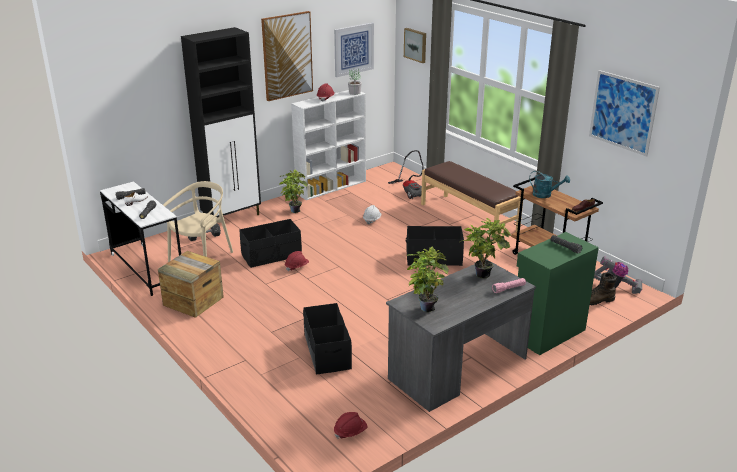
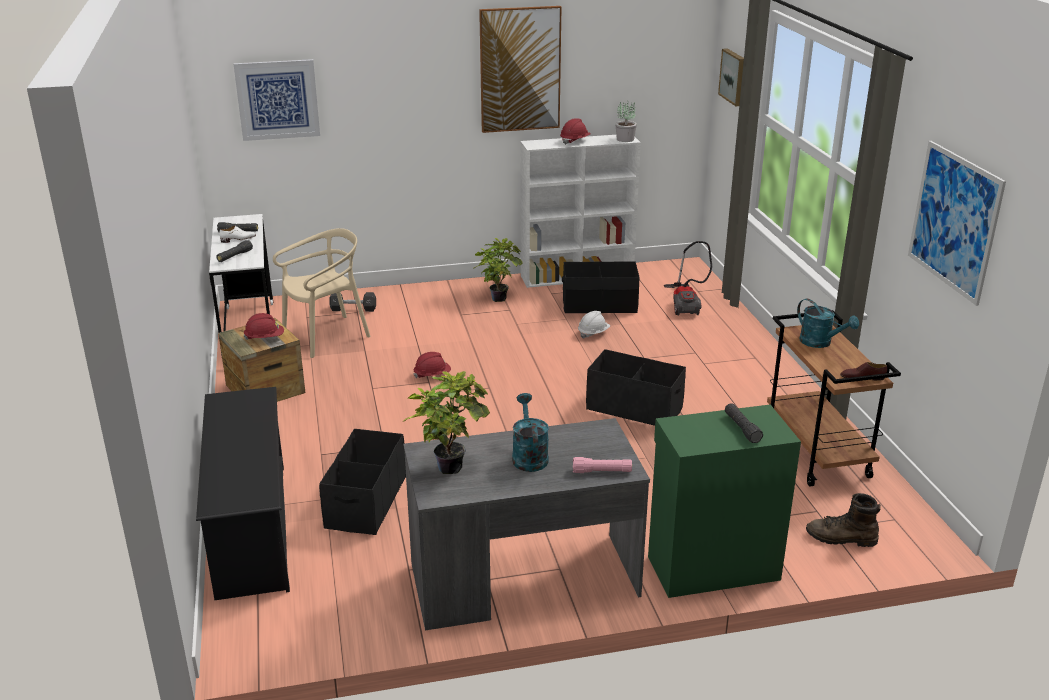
camera: 25 degrees right, 0 degrees up
(232, 218) = (410, 291): black cabinet -> none
(270, 387) = (252, 528): none -> black shoe rack
(271, 255) = (414, 352): black storage box -> black storage box (599, 305)
(350, 432) = (295, 623): red hard hat -> red hard hat (265, 338)
(353, 49) = (637, 73): picture -> picture (277, 99)
(462, 290) = (528, 456): none -> turquoise watering can
(469, 217) = (743, 360): brown bench -> none
(483, 273) = (587, 438): potted plant -> none
(615, 287) = (896, 525): vacuum cleaner -> none

